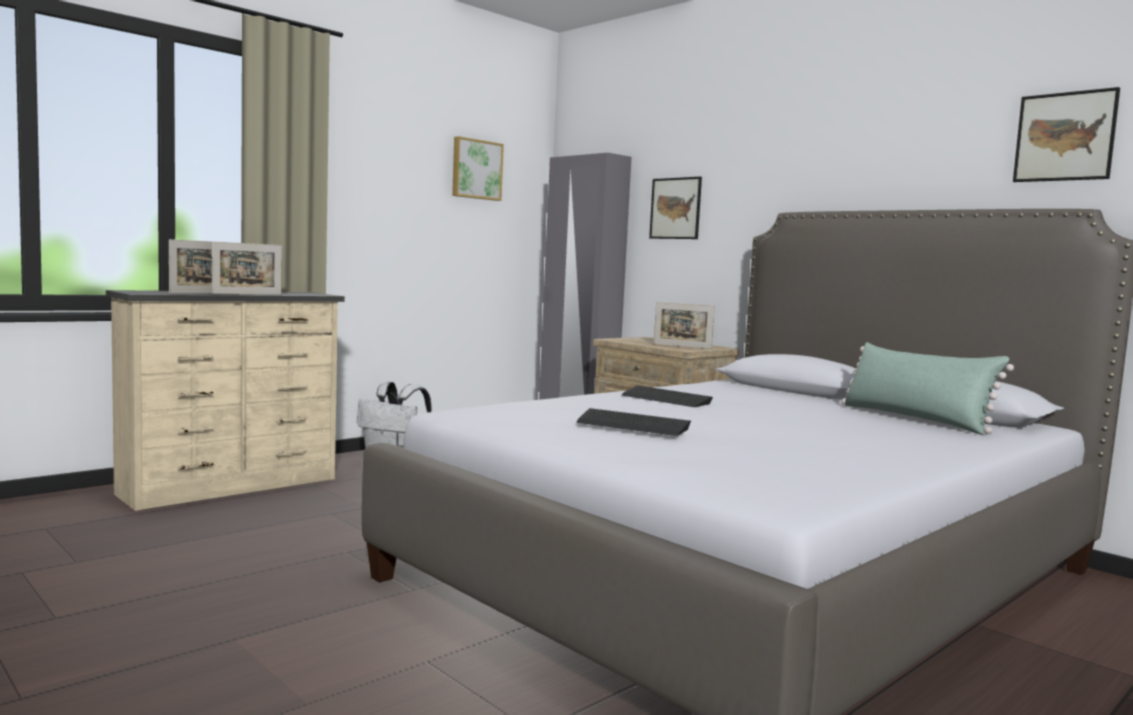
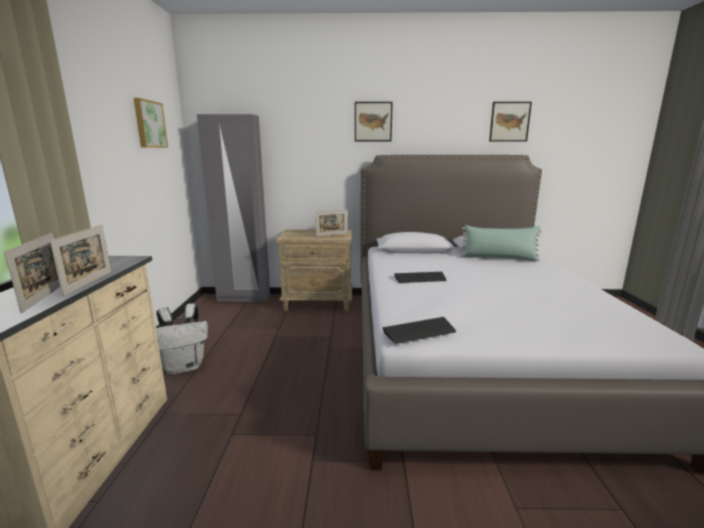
camera: 45 degrees left, 10 degrees up
(632, 425) = (494, 309): keyboard -> keyboard (419, 331)
(675, 208) = (297, 150): picture -> picture (373, 121)

